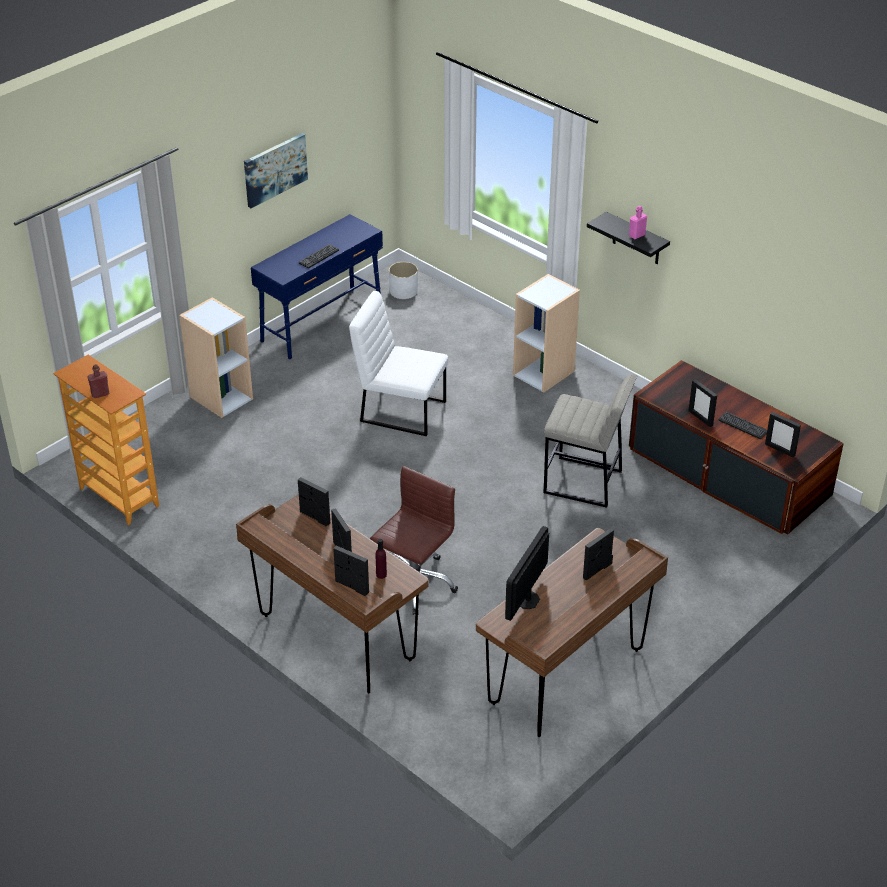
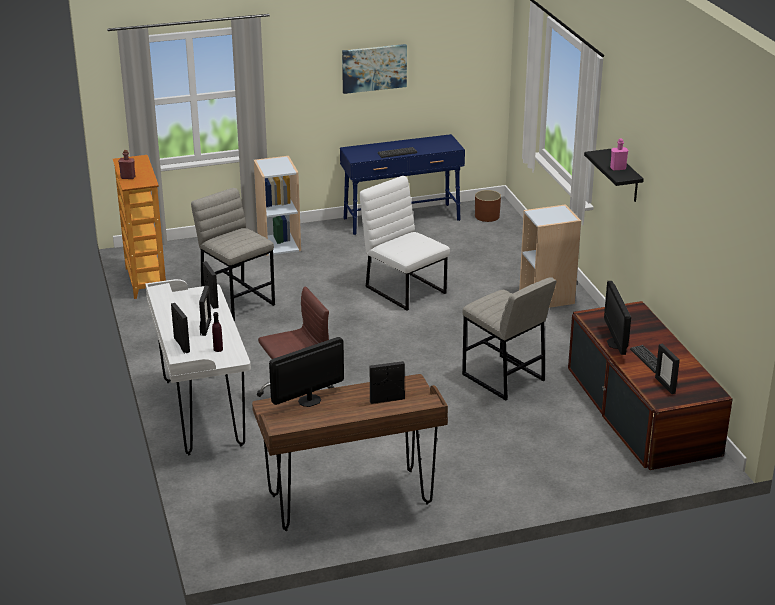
camera: 30 degrees right, 10 degrees down
(244, 487) = (237, 301): none -> grey chair
(336, 638) = (202, 413): brown desk -> white desk
(403, 291) = (487, 216): white planter -> brown planter
(701, 418) = (616, 343): picture frame -> monitor

